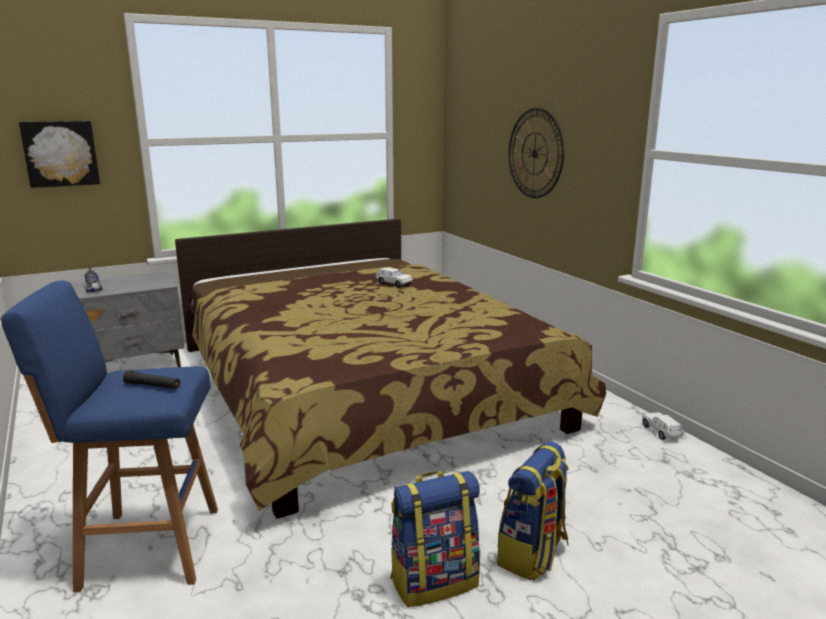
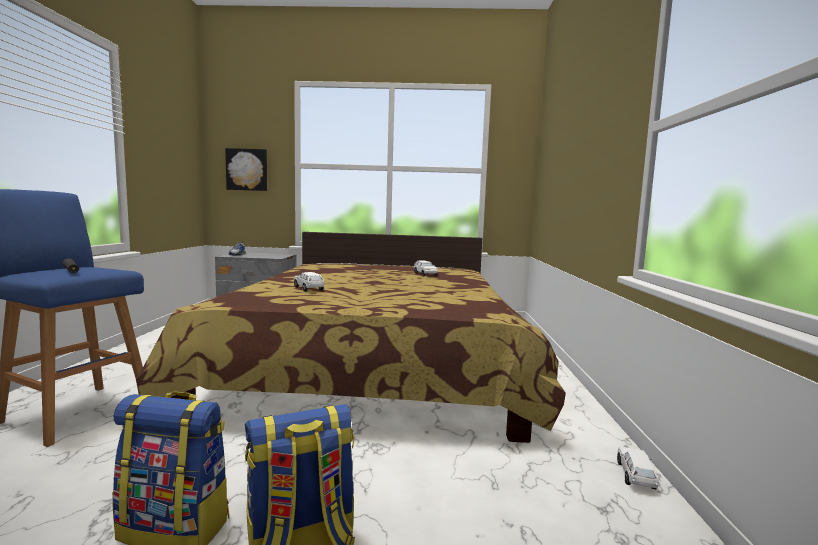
camera: 30 degrees right, 10 degrees down
(341, 336) = (308, 289): none -> white toy car
(535, 153) = (578, 166): wall clock -> none

